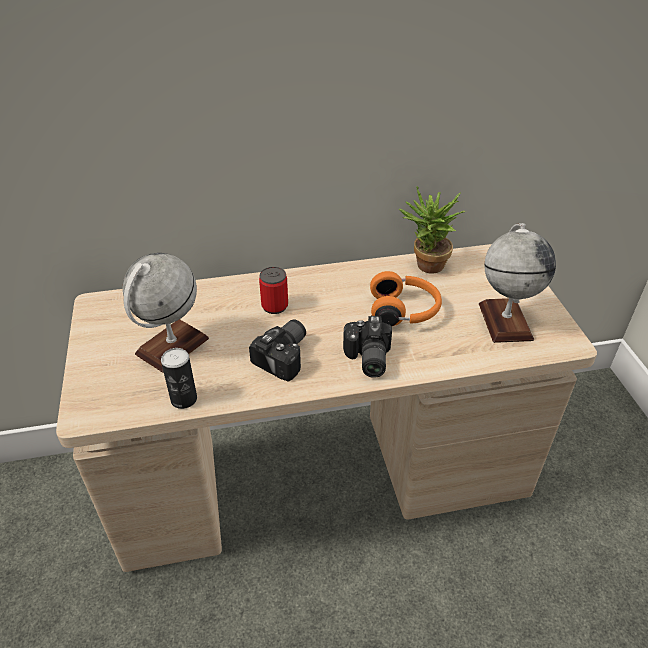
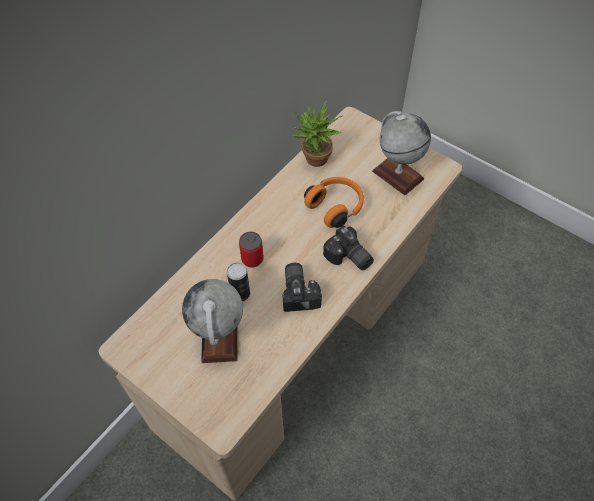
camera: 40 degrees left, 15 degrees up
(184, 399) = (272, 368): can -> can (240, 293)

